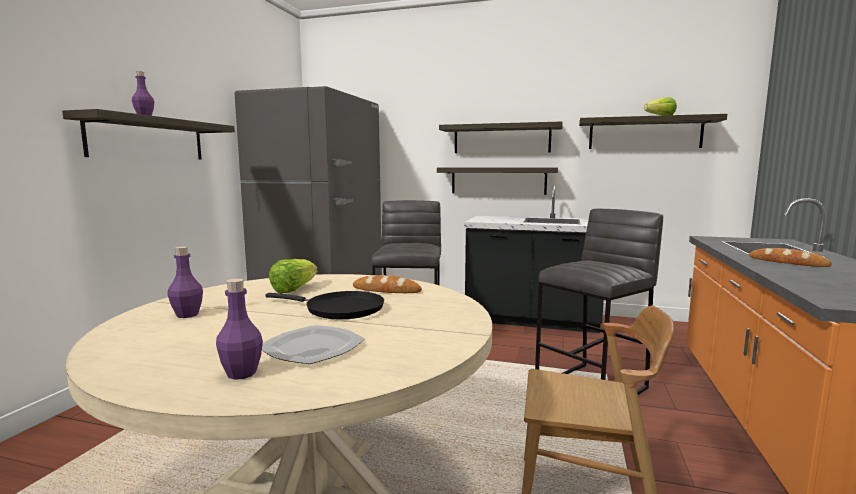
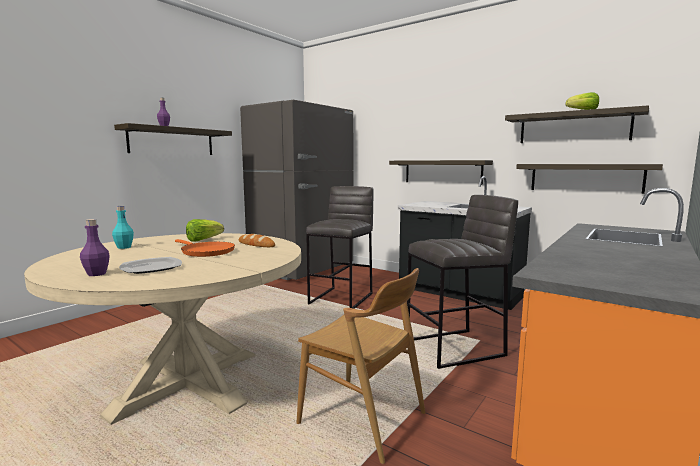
camera: 20 degrees right, 0 degrees up
(187, 315) = (124, 247): purple bottle -> turquoise bottle
(340, 309) = (206, 252): black frying pan -> orange frying pan
(501, 139) = (446, 136): shelf -> shelf (585, 177)
(787, 262) = (603, 246): bread -> none

